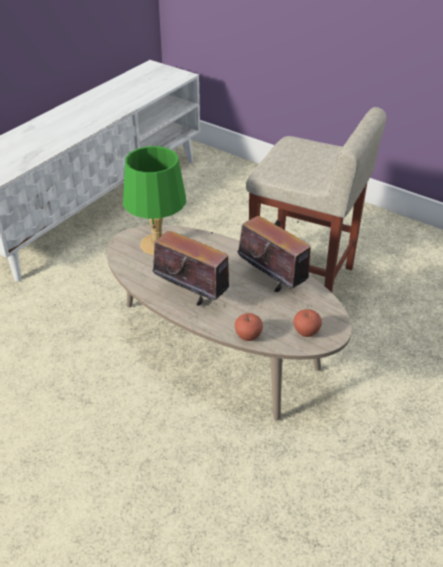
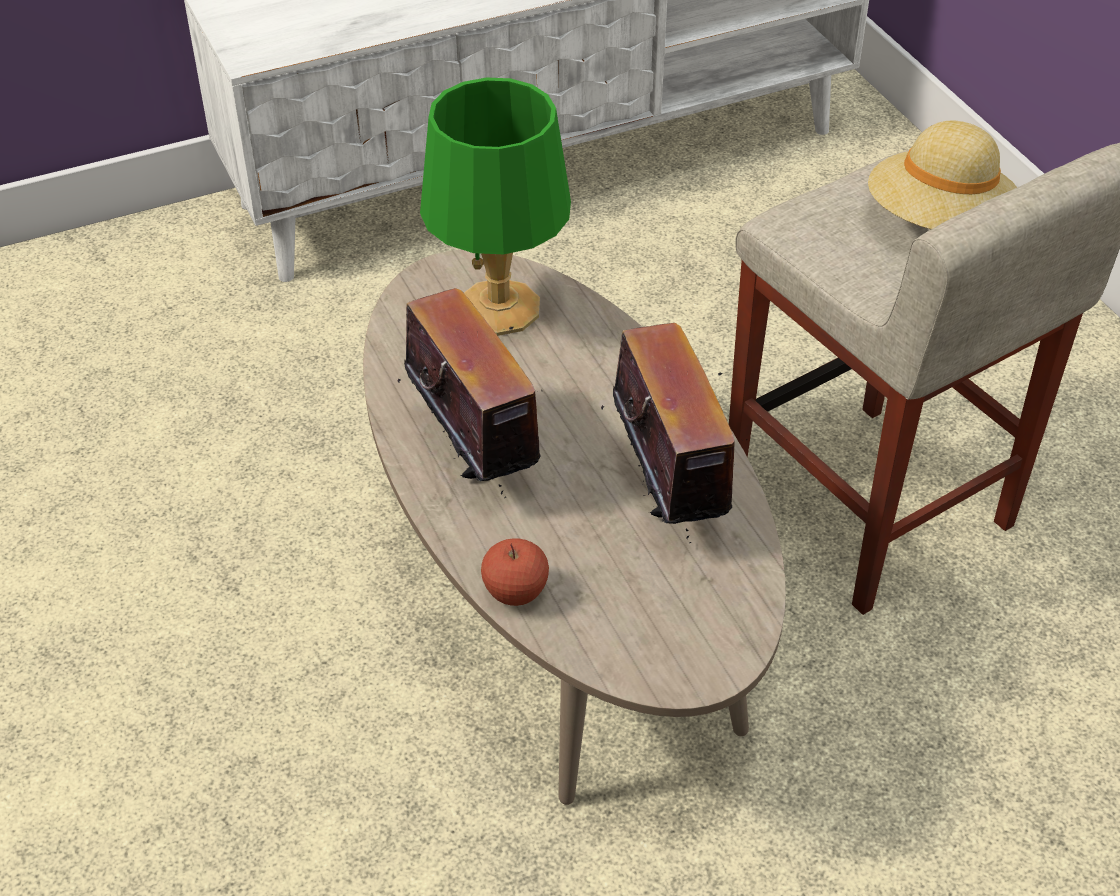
camera: 30 degrees right, 5 degrees up
(306, 332) = (647, 639): apple -> none
(313, 157) = (938, 222): none -> beige hat

